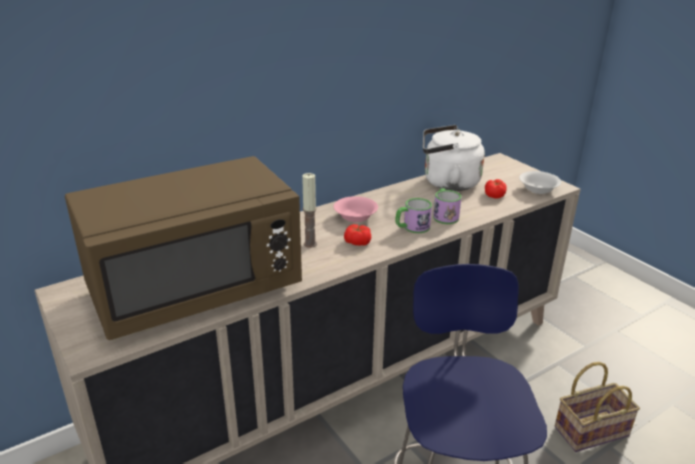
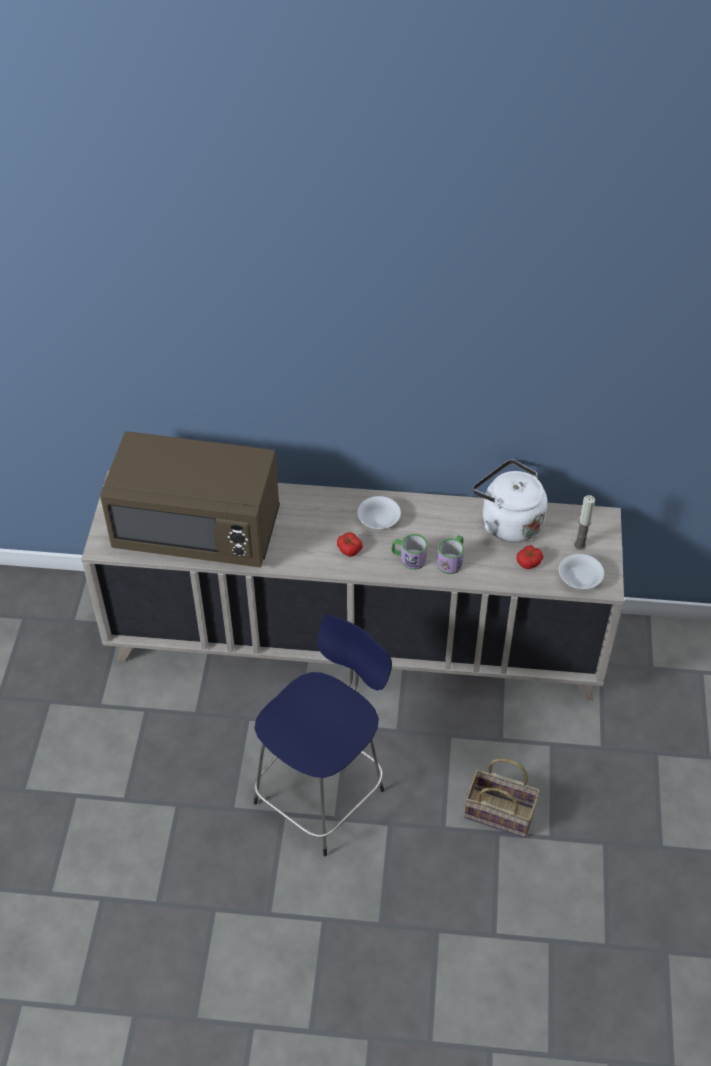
camera: 40 degrees right, 20 degrees up
(310, 244) = (313, 530): candle -> candle (580, 545)
(355, 217) = (378, 520): pink bowl -> white bowl

